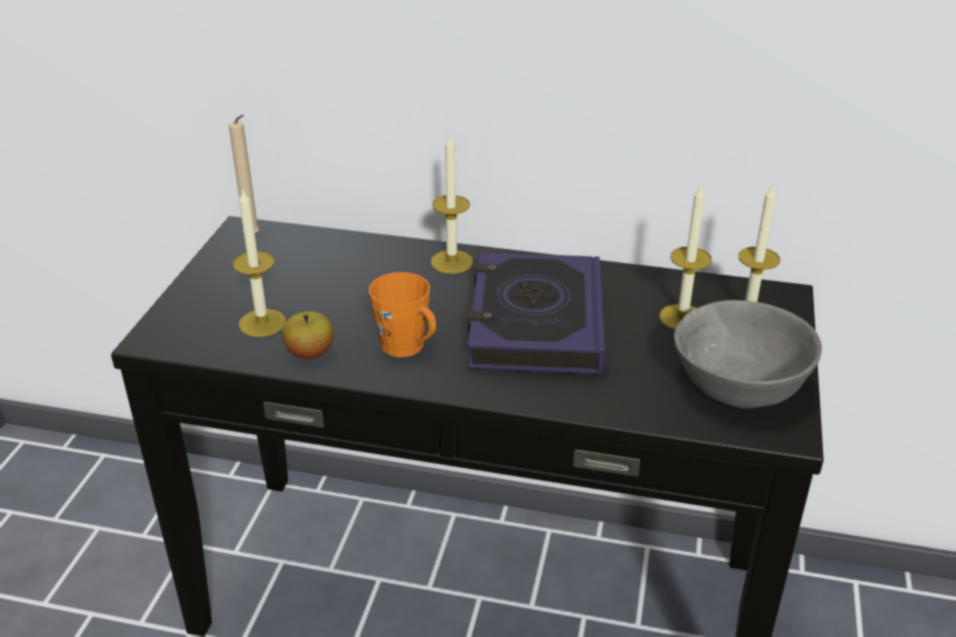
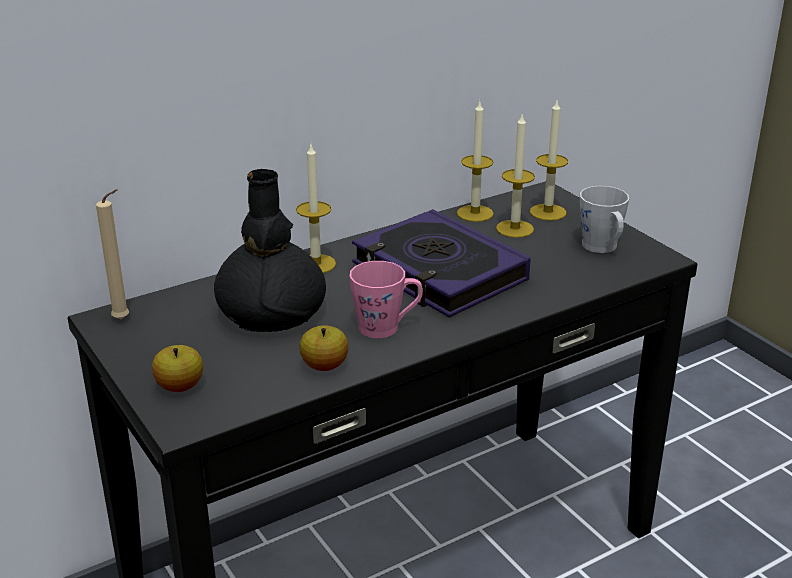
camera: 45 degrees left, 5 degrees down
(199, 310) = (180, 386): none -> apple
(262, 323) = (250, 368): candle -> candle (475, 213)
(349, 286) = (271, 313): none -> black vase
(408, 348) = (386, 327): orange mug -> pink mug
(739, 384) = (602, 248): grey bowl -> grey mug

